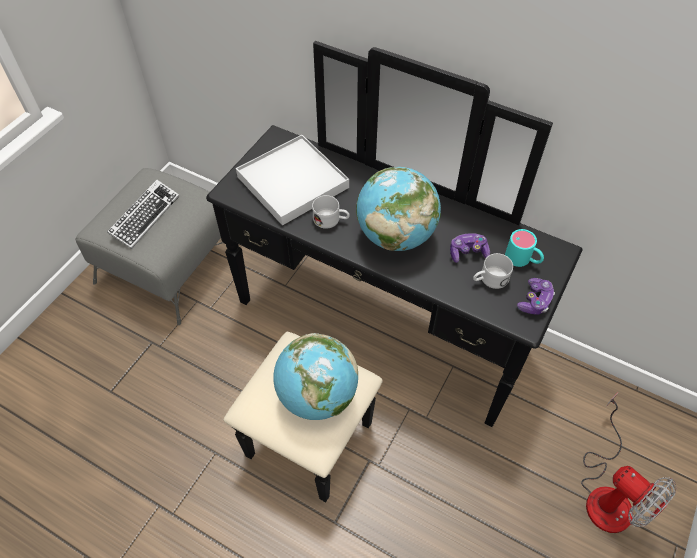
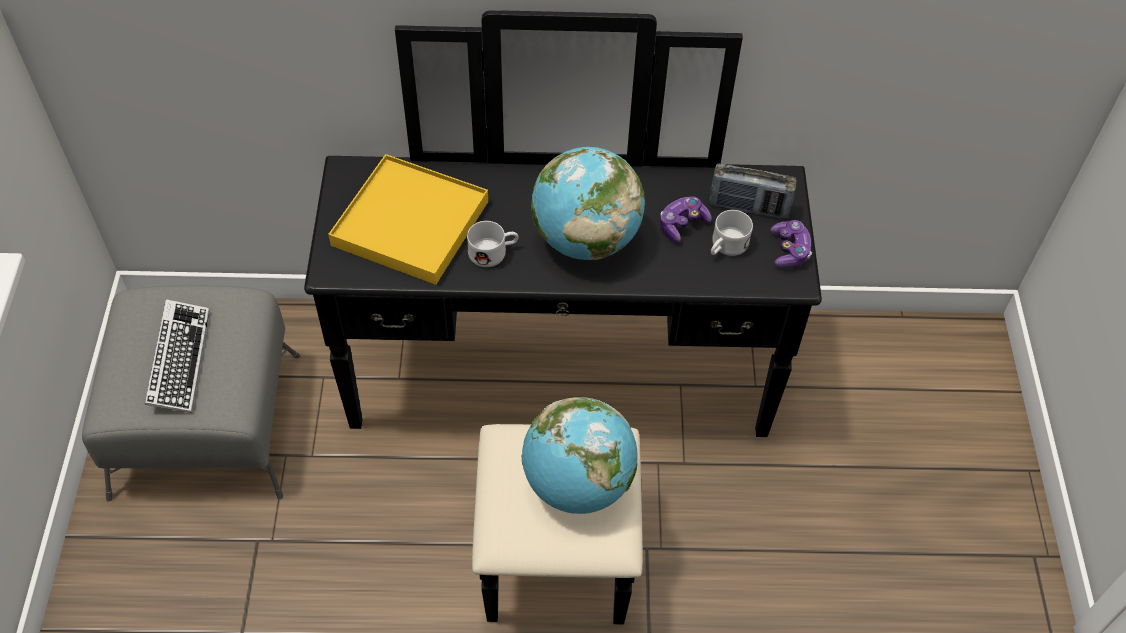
camera: 30 degrees left, 0 degrees up
(292, 182) = (410, 223): white tray -> yellow tray
(523, 259) = (748, 207): turquoise mug -> radio
(608, 492) = (932, 448): fan -> none

